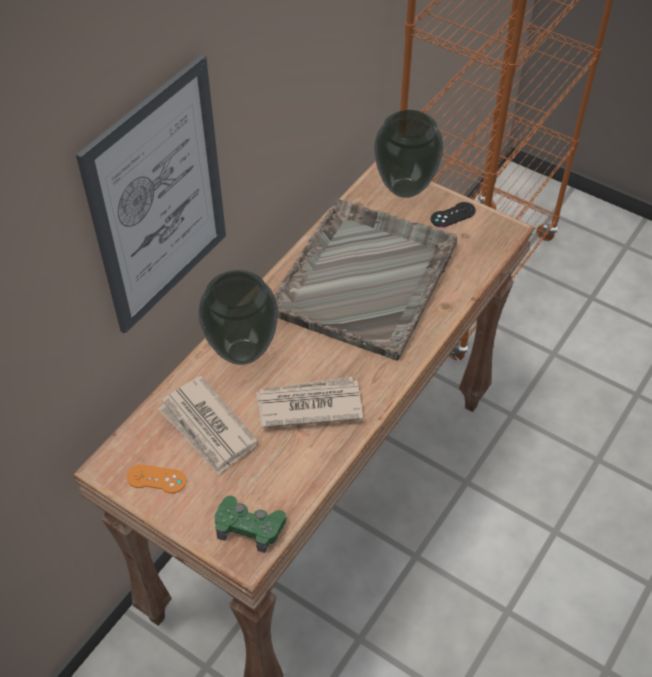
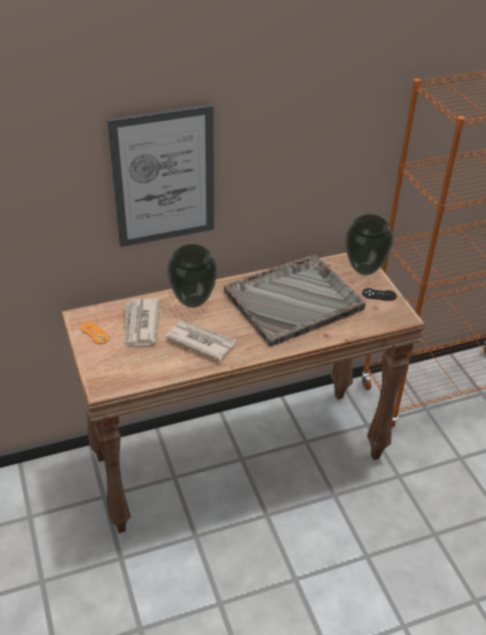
camera: 35 degrees right, 10 degrees down
(249, 527) = (115, 377): green game controller -> none

